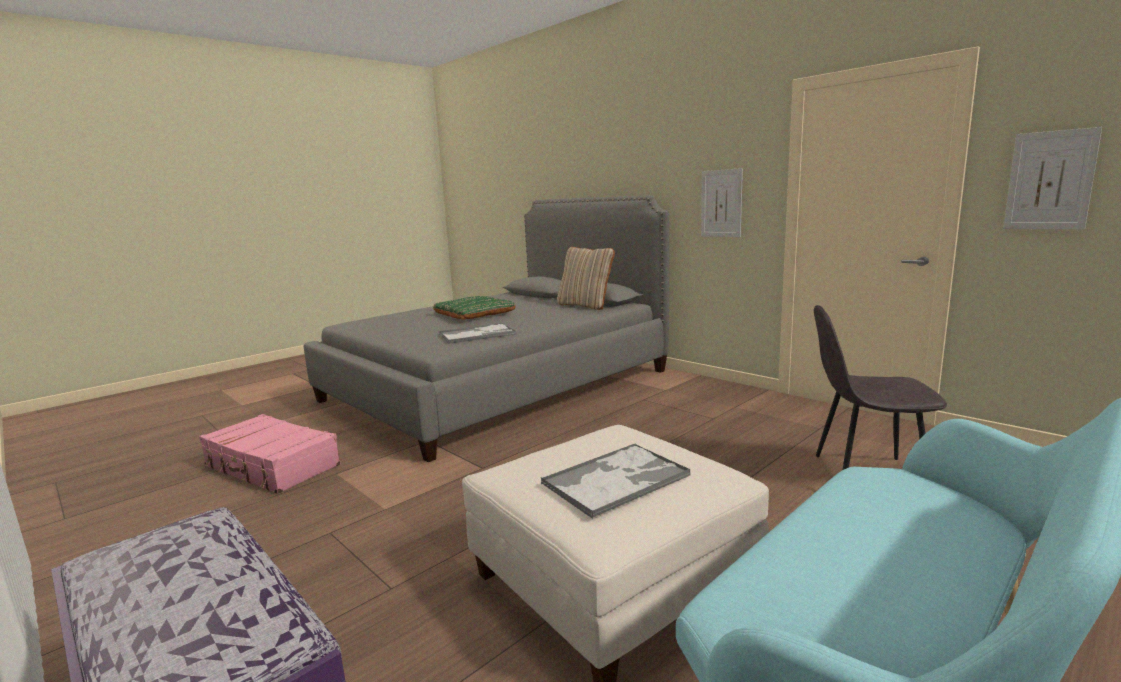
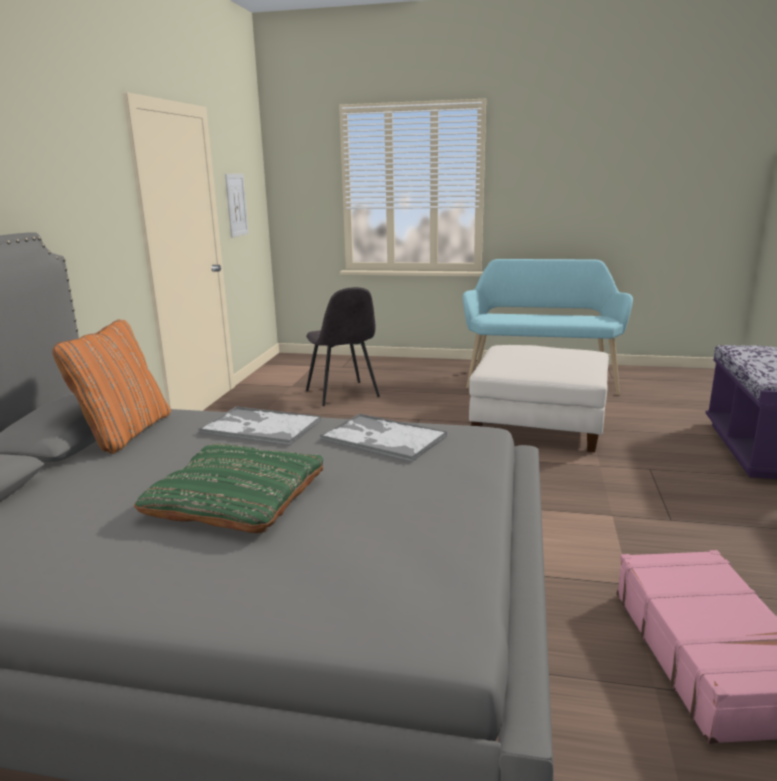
camera: 125 degrees left, 5 degrees up
(585, 306) = (124, 432): beige pillow -> orange pillow
(617, 479) = (550, 353): tray -> tray (260, 427)
(721, 203) = (93, 237): picture -> none

